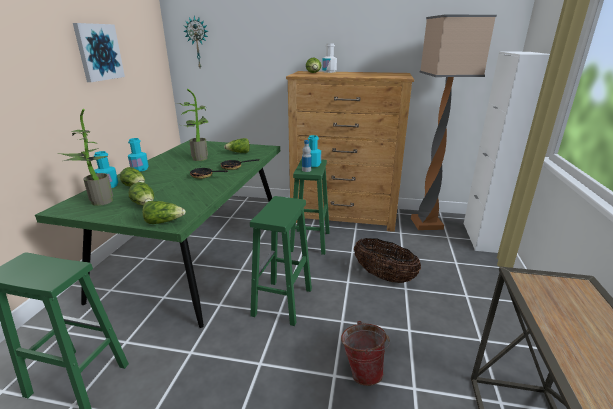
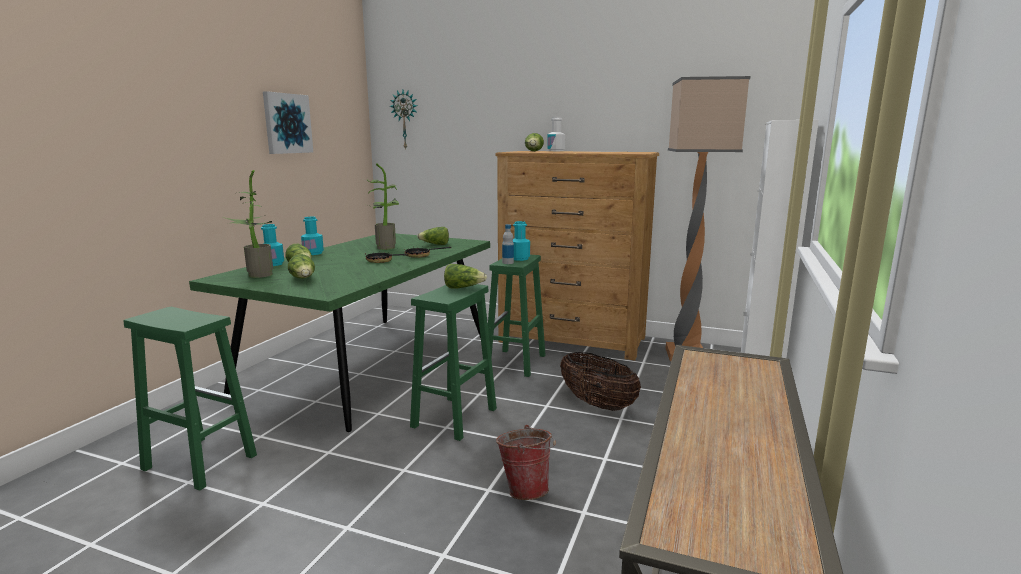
camera: 10 degrees right, 10 degrees down
(164, 222) = (317, 292): lettuce -> lettuce (463, 288)

